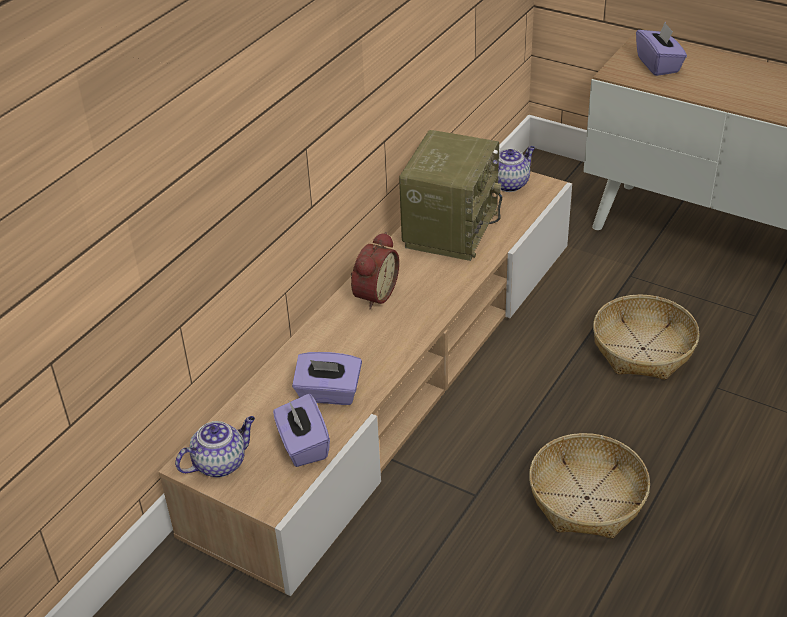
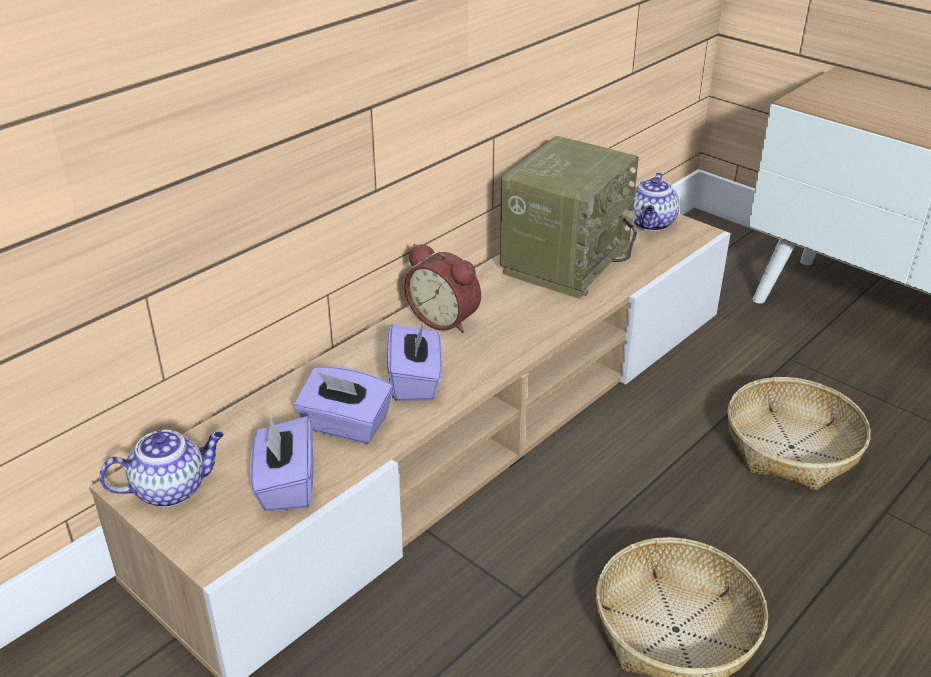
camera: 10 degrees right, 5 degrees down
(373, 294) = (445, 319): alarm clock -> alarm clock turned 90 degrees clockwise
(509, 183) = (651, 223): teapot -> teapot turned 135 degrees clockwise
(658, 65) = (860, 98): purple tissue box -> purple tissue box (416, 381)

